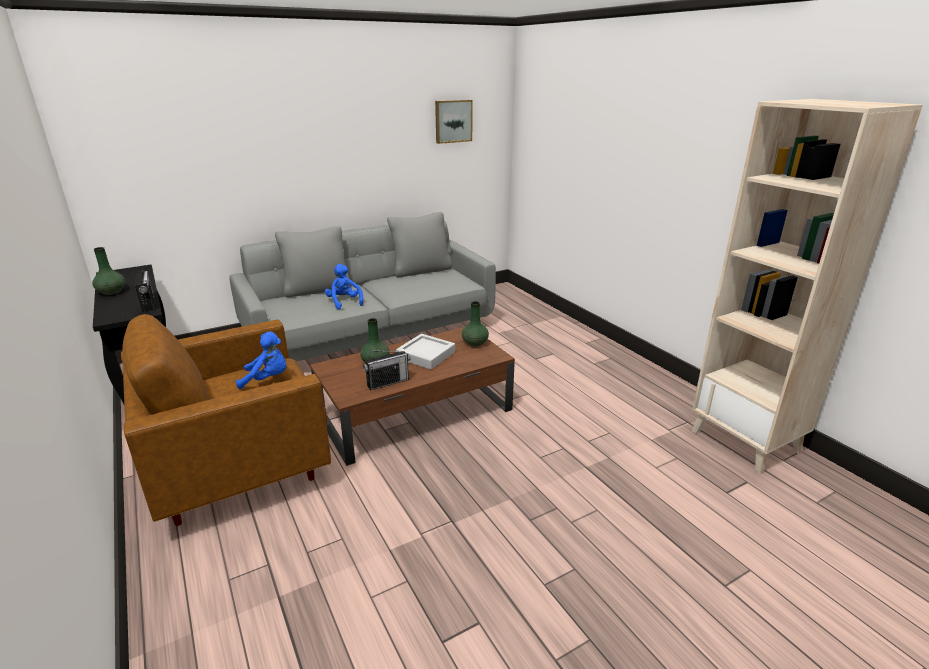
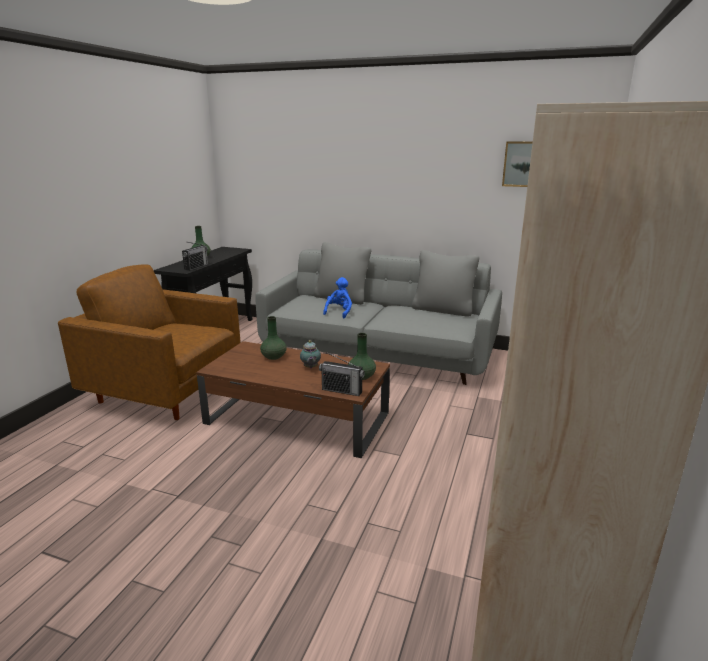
camera: 50 degrees right, 5 degrees down
(267, 379) = (186, 334): blue plush toy -> none
(388, 382) = (250, 372): radio -> radio (342, 390)
(426, 355) = (310, 368): grey tray -> teapot

